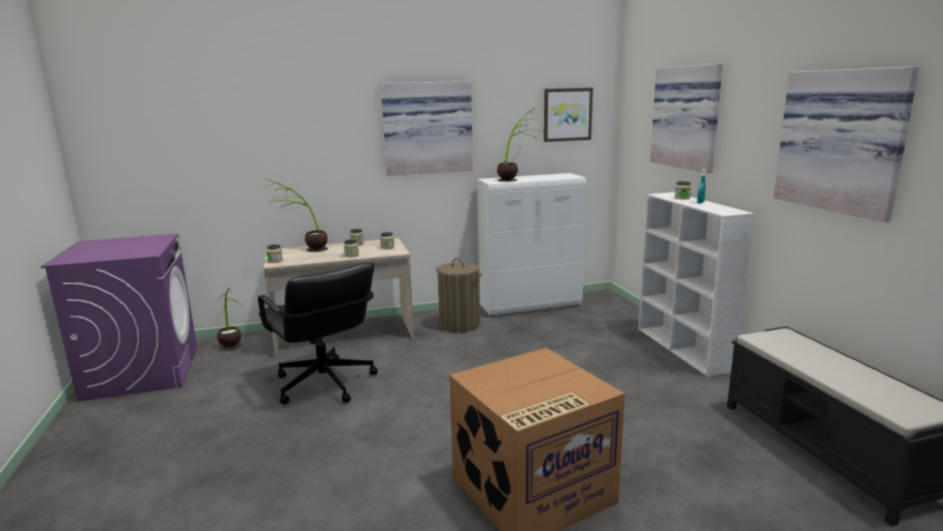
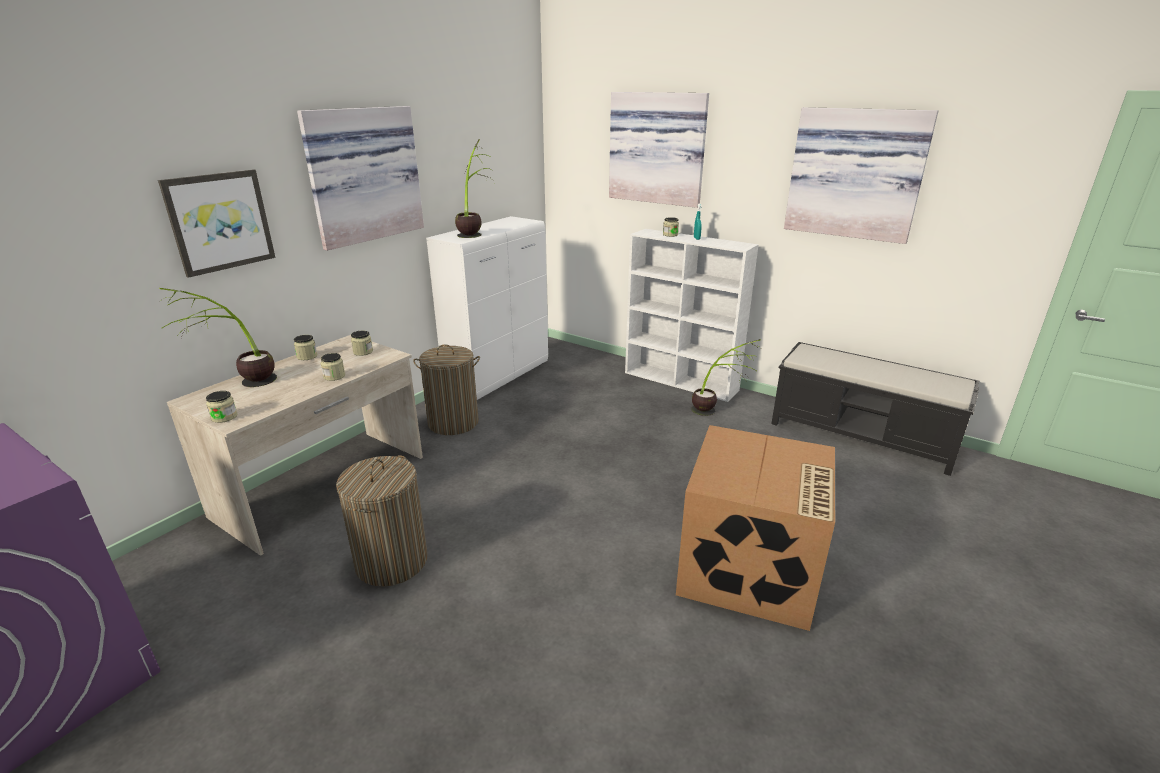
camera: 40 degrees left, 10 degrees up
(233, 351) = (172, 576): potted plant -> potted plant (717, 412)
(324, 384) = (391, 562): black office chair -> laundry basket
(567, 114) = (502, 146): picture -> picture (220, 221)

